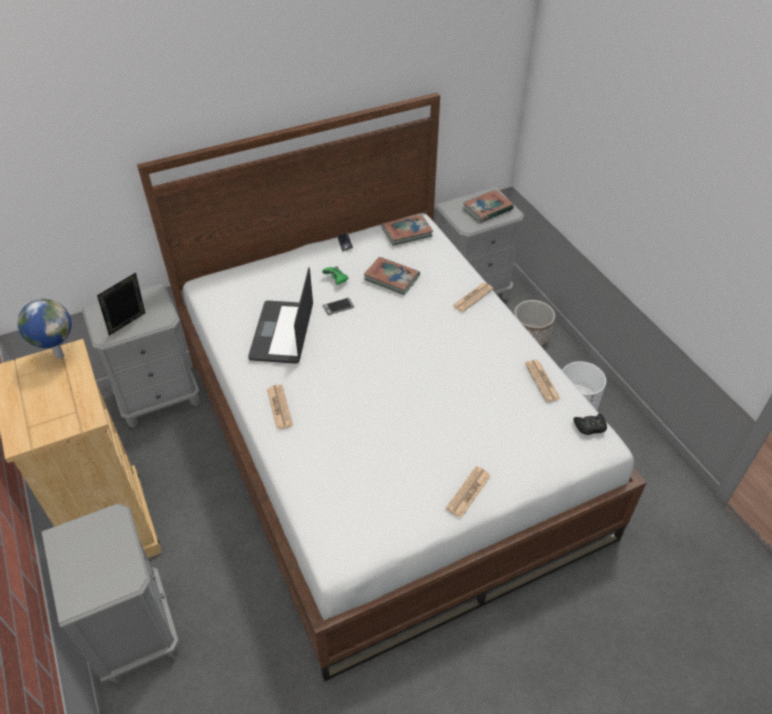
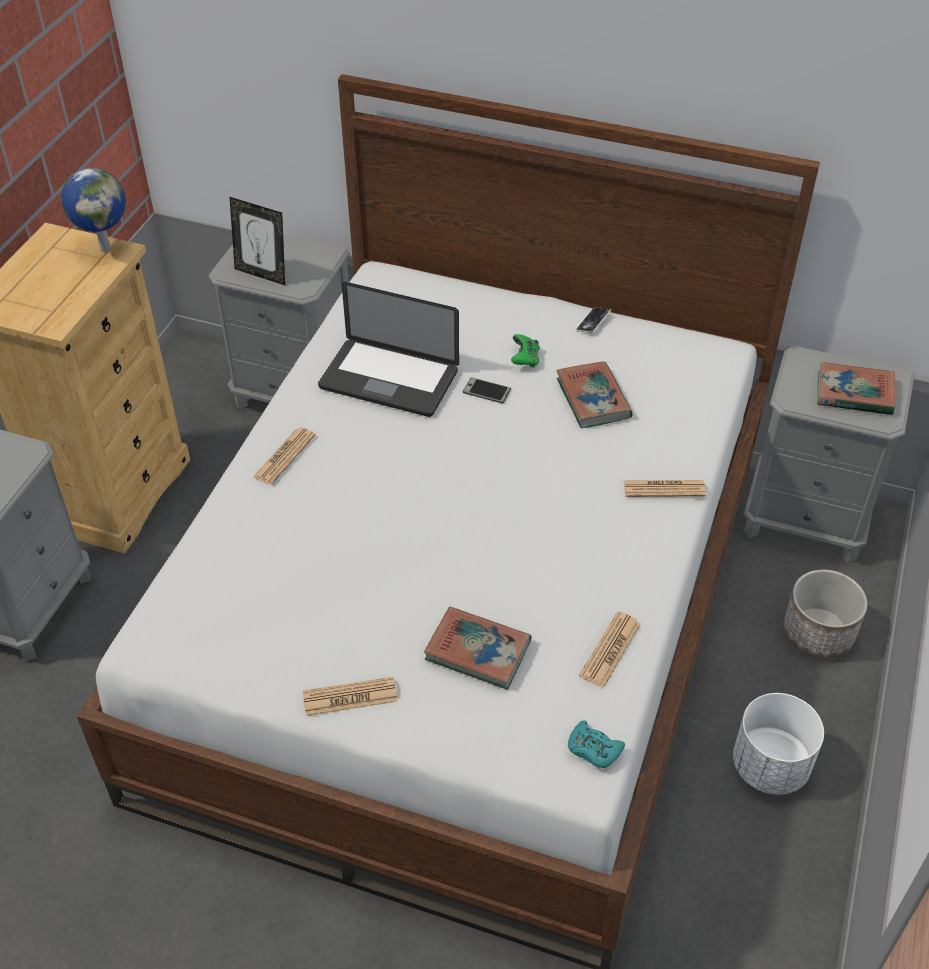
camera: 45 degrees right, 0 degrees up
(129, 325) = (262, 274): picture frame -> picture frame turned 150 degrees counterclockwise
(282, 333) = (388, 379): laptop -> laptop turned 120 degrees counterclockwise
(407, 232) = (689, 355): book -> book (478, 651)
(590, 427) = (593, 749): black game controller -> turquoise game controller

